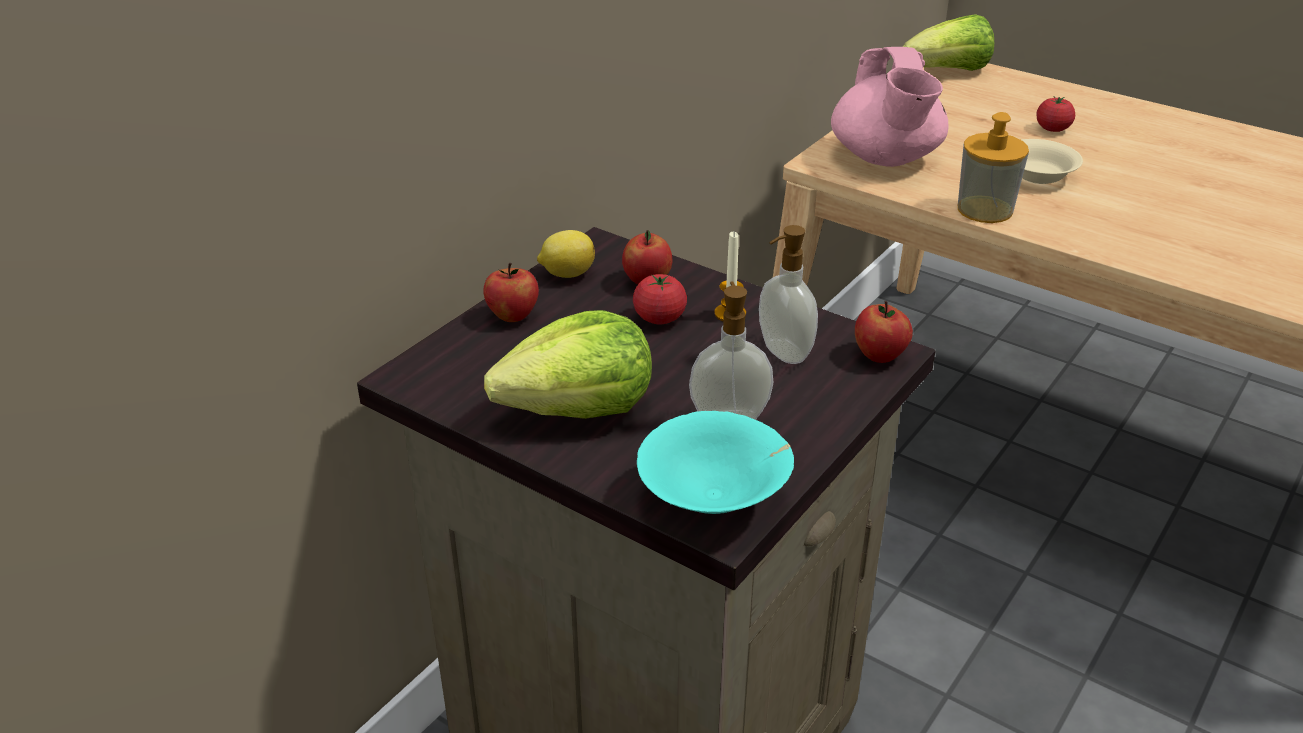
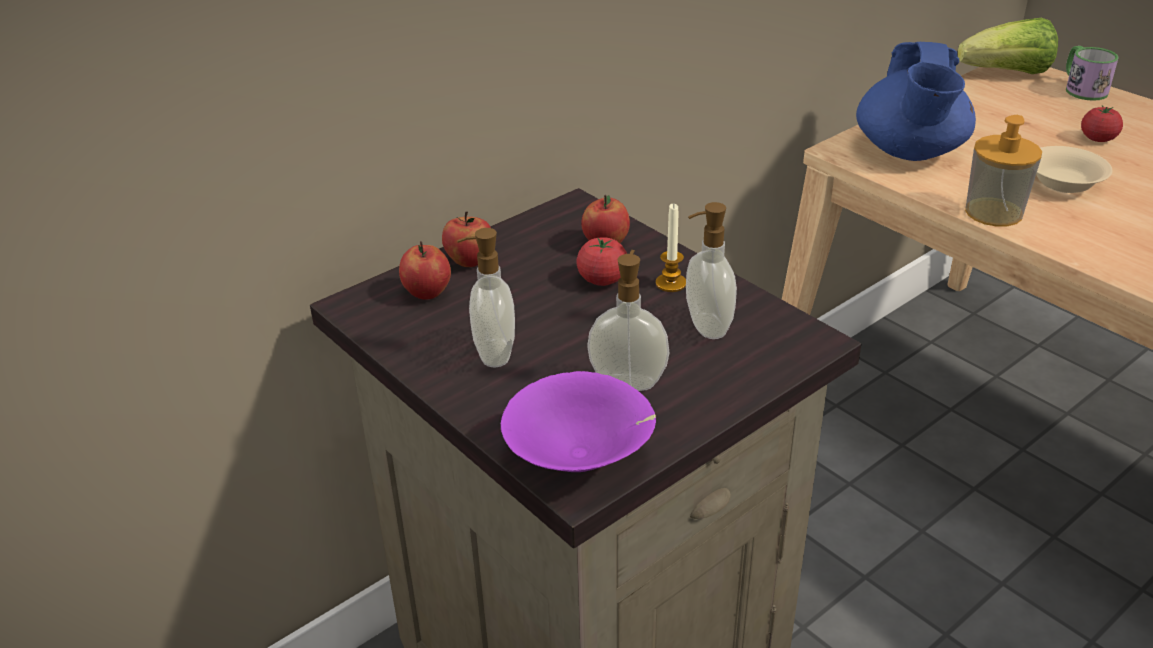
camera: 15 degrees right, 0 degrees up
(567, 274) = (535, 228): lemon -> none
(579, 408) = (492, 354): lettuce -> soap dispenser
(716, 502) = (581, 461): turquoise bowl -> purple bowl
(880, 355) = (801, 342): apple -> apple (427, 293)
(886, 158) = (910, 152): pink teapot -> blue teapot
(1021, 81) = (1082, 88): none -> mug

